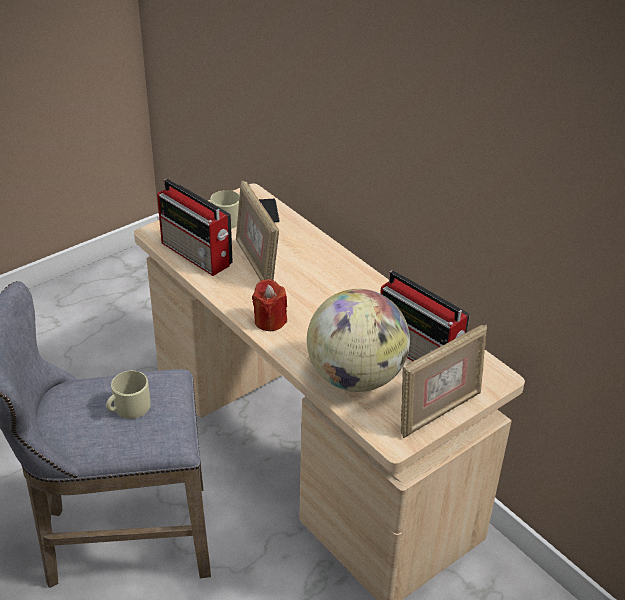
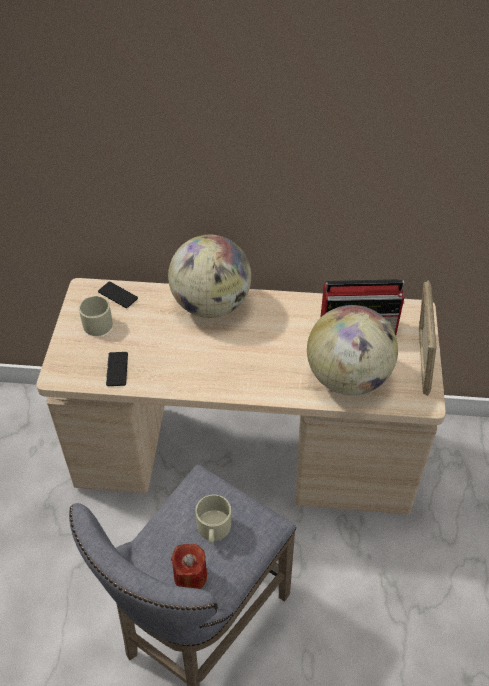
camera: 45 degrees left, 10 degrees up
(197, 255) = (117, 369): radio -> phone
(256, 264) = (170, 344): picture frame -> none
(270, 321) = (241, 381): red candle -> red candle (190, 576)
(325, 259) = (211, 305): none -> globe

